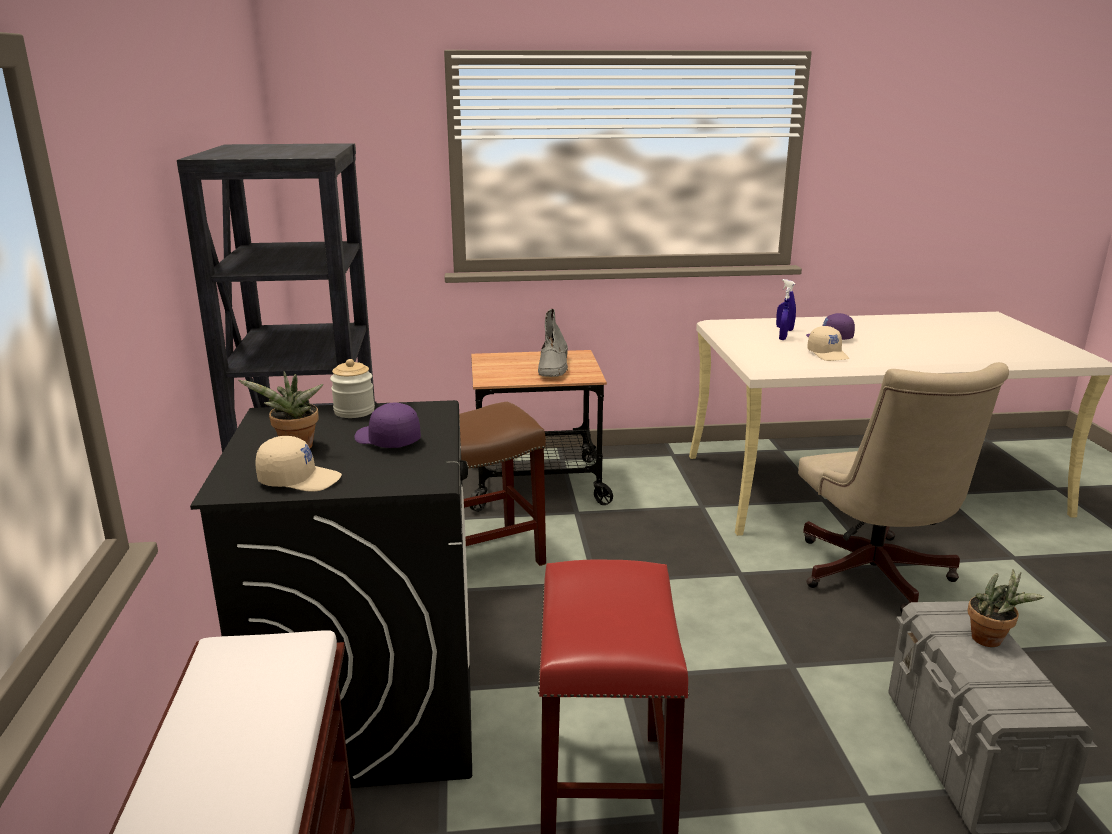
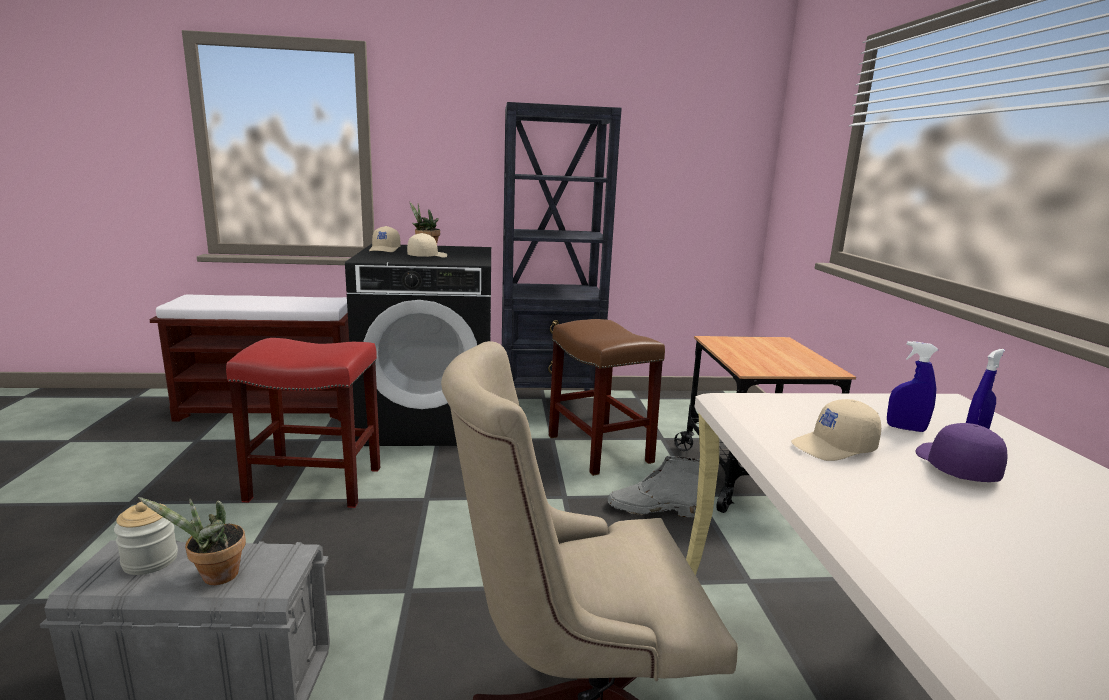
camera: 90 degrees right, 5 degrees down
(354, 411) = (477, 254): jar -> jar (150, 561)
(386, 440) = (427, 257): purple cap -> beige cap
(553, 368) = (770, 359): grey boot -> grey boot (653, 509)

